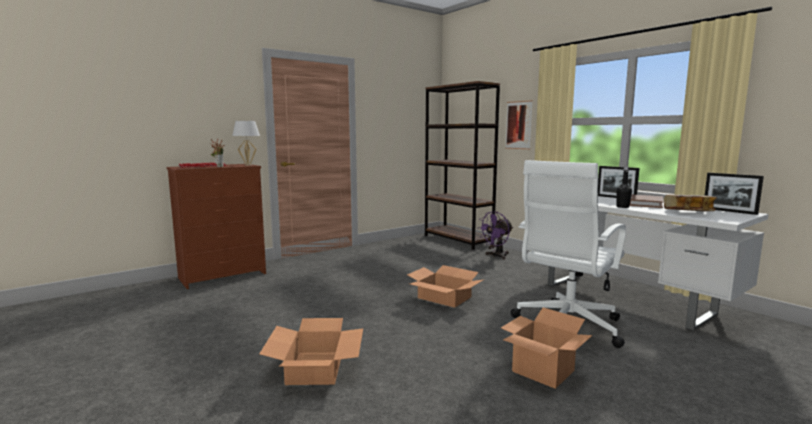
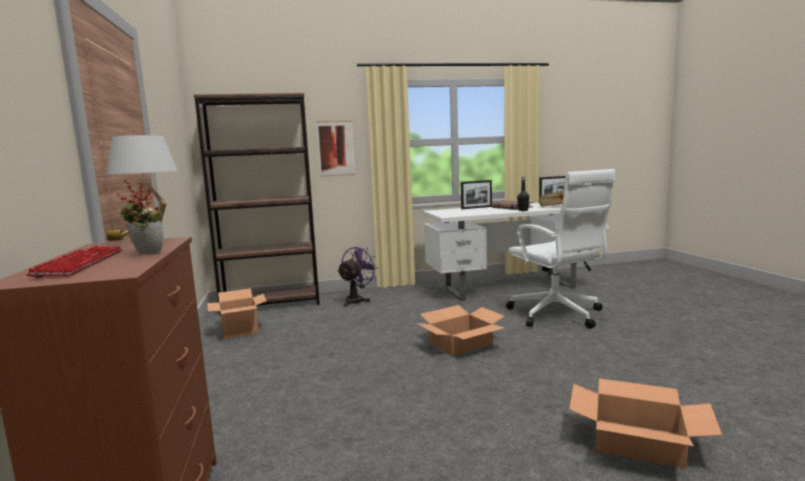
camera: 65 degrees left, 0 degrees up
(496, 256) = (357, 300): purple fan -> purple fan turned 135 degrees counterclockwise
(544, 371) = (639, 339): cardboard box -> cardboard box (240, 330)

